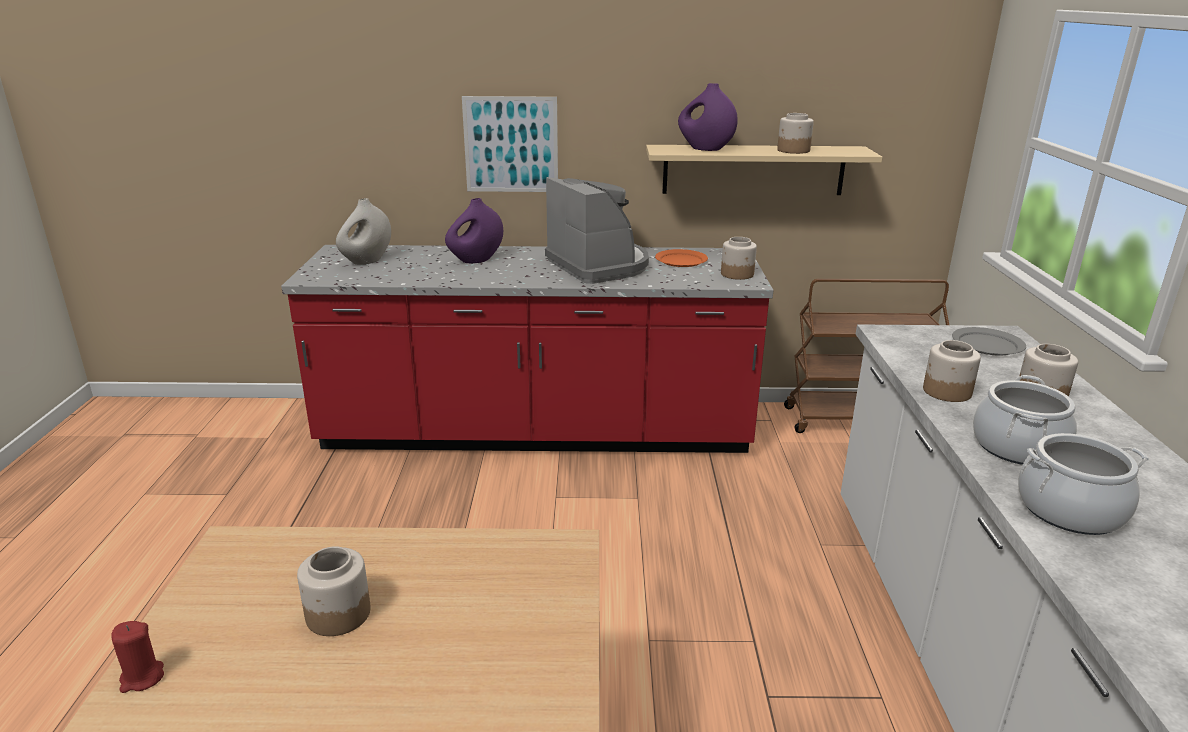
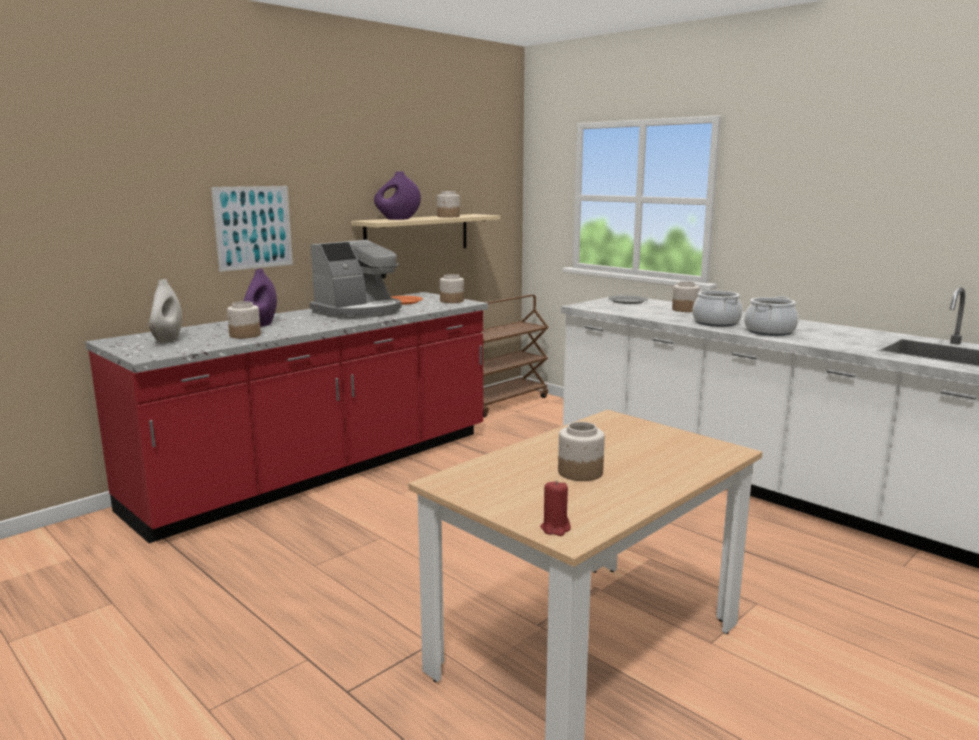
camera: 45 degrees left, 10 degrees down
(599, 265) = (359, 311): coffee machine -> coffee machine turned 120 degrees clockwise
(946, 392) = (654, 316): jar -> jar (245, 335)

